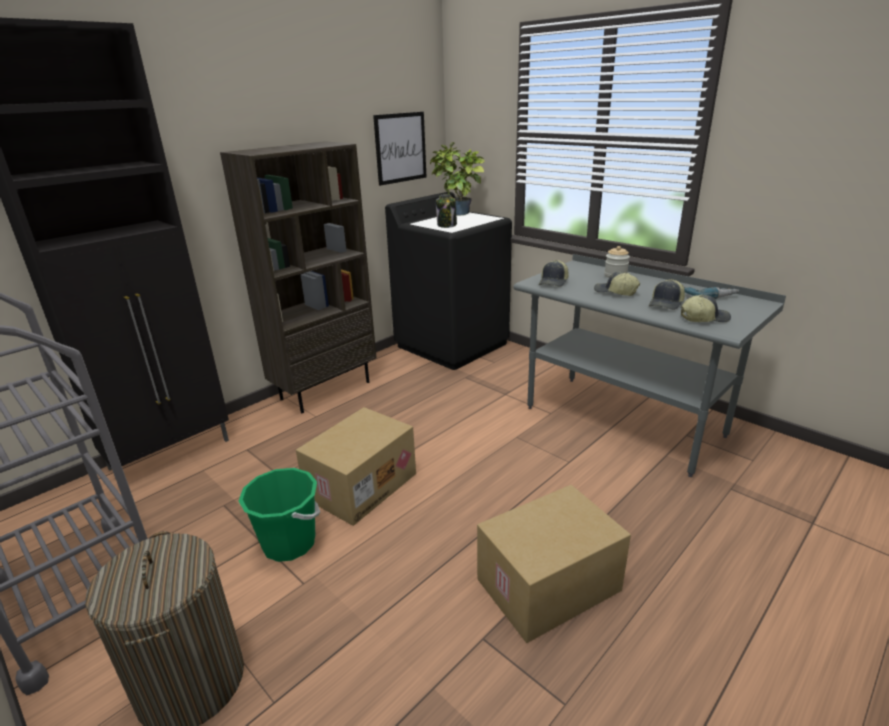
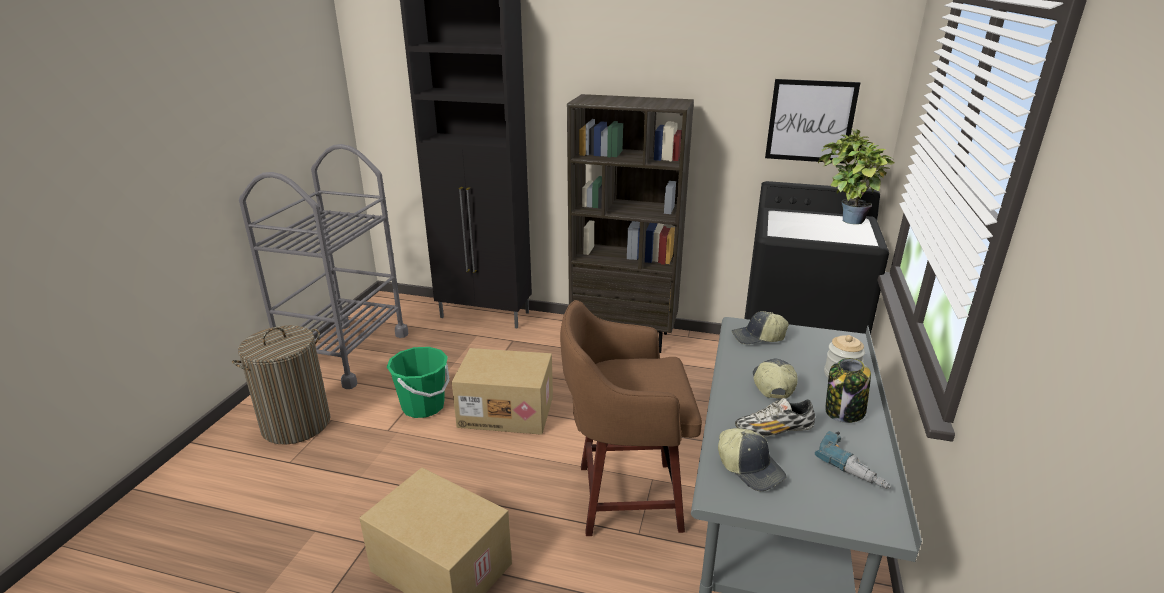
camera: 60 degrees right, 0 degrees up
(447, 225) = (791, 227): jar -> jar (844, 412)
(527, 456) = (624, 497): none -> brown stool
(666, 304) = (773, 430): cap -> shoe

